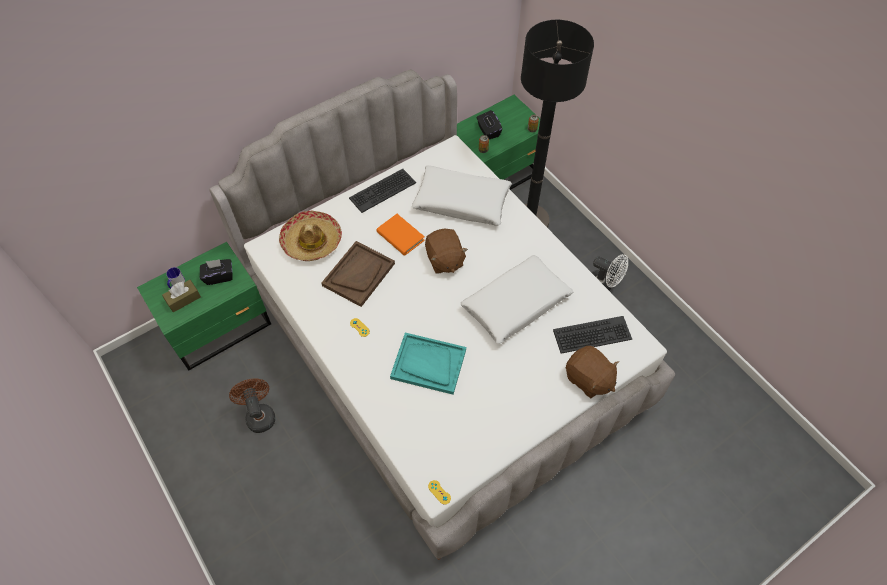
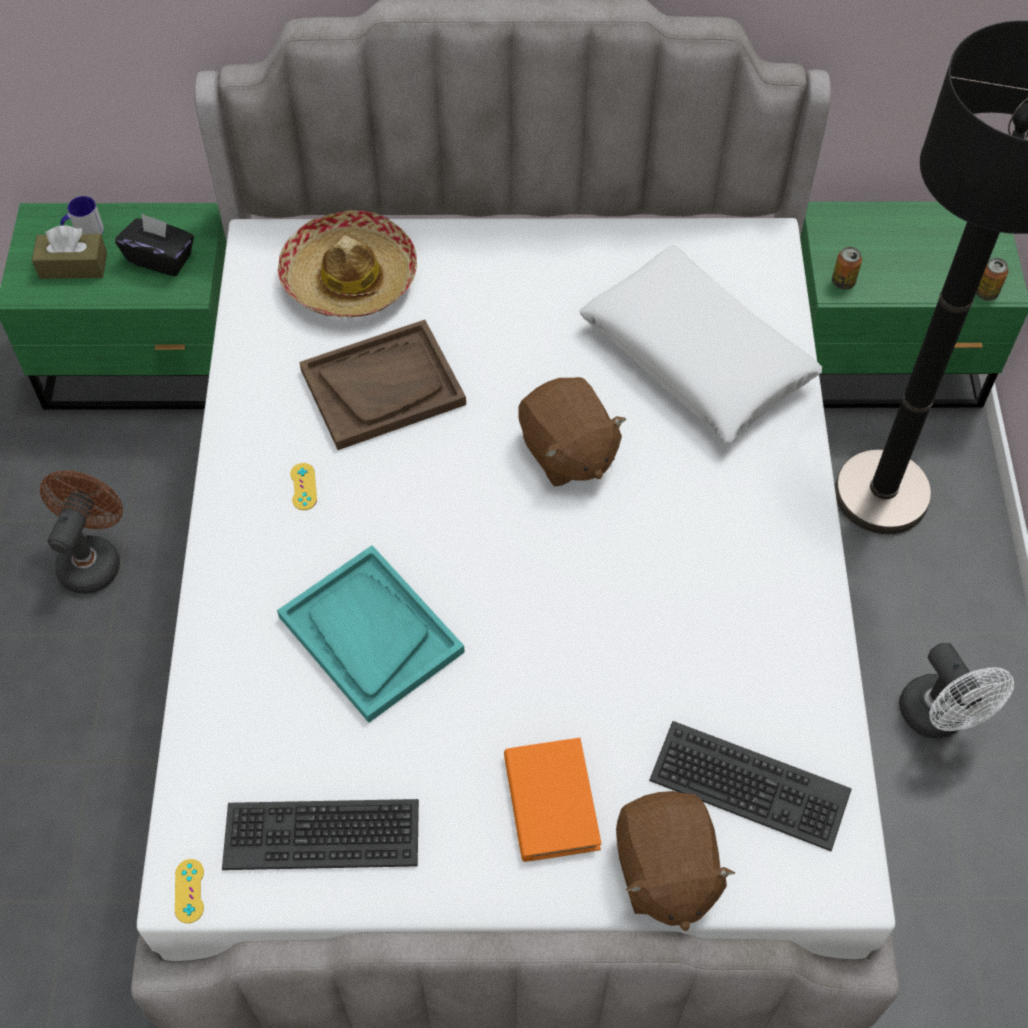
camera: 35 degrees right, 0 degrees up
(382, 190) = (557, 252): keyboard -> keyboard (322, 833)
(400, 236) = (519, 359): orange book -> orange book (551, 802)
(444, 260) = (567, 452): brown plush toy -> brown plush toy turned 45 degrees counterclockwise
(488, 131) = (885, 250): black tissue box -> none
(516, 304) = (638, 625): white pillow -> none

